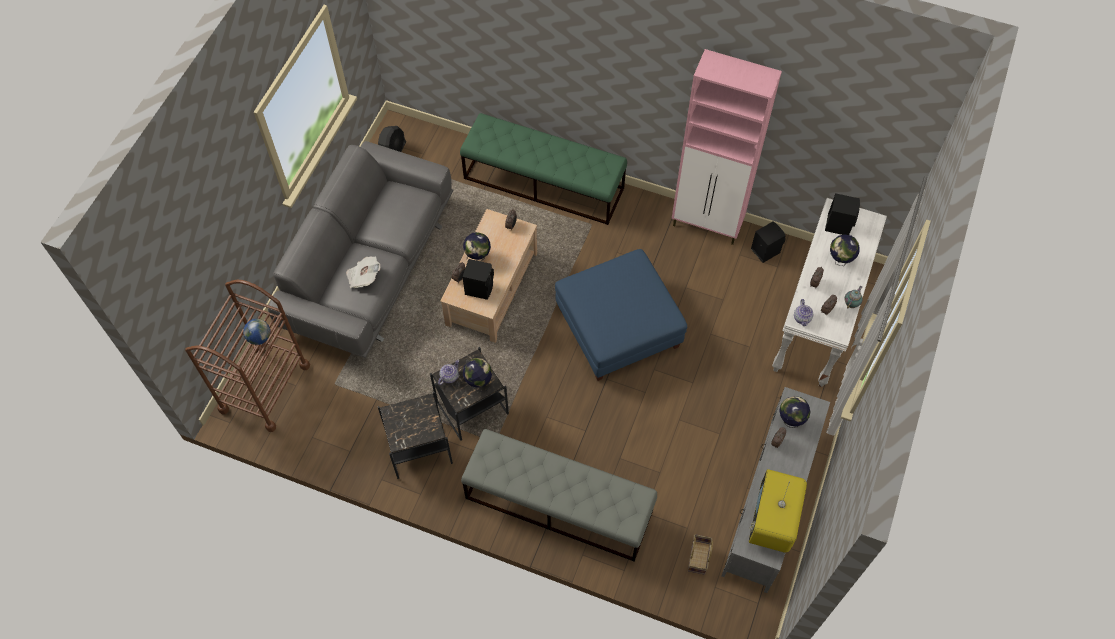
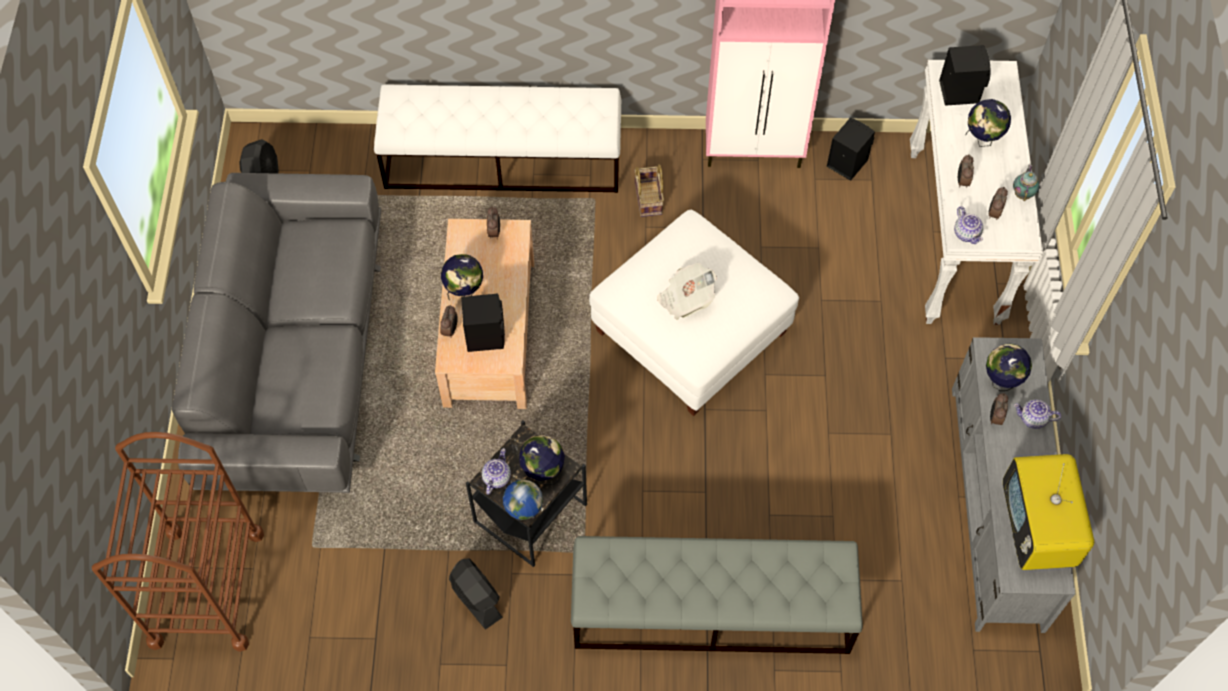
camera: 20 degrees left, 0 degrees up
(262, 343) = (201, 520): globe -> globe (523, 514)
(364, 277) = (307, 373): newspaper -> newspaper (686, 299)
(418, 448) = (475, 598): black side table -> black fan
(544, 183) = (503, 161): green bench -> white bench
(619, 327) = (692, 331): blue ottoman -> white ottoman
(699, 558) = (935, 617): basket -> basket (649, 199)
(801, 451) = (1032, 419): none -> teapot

